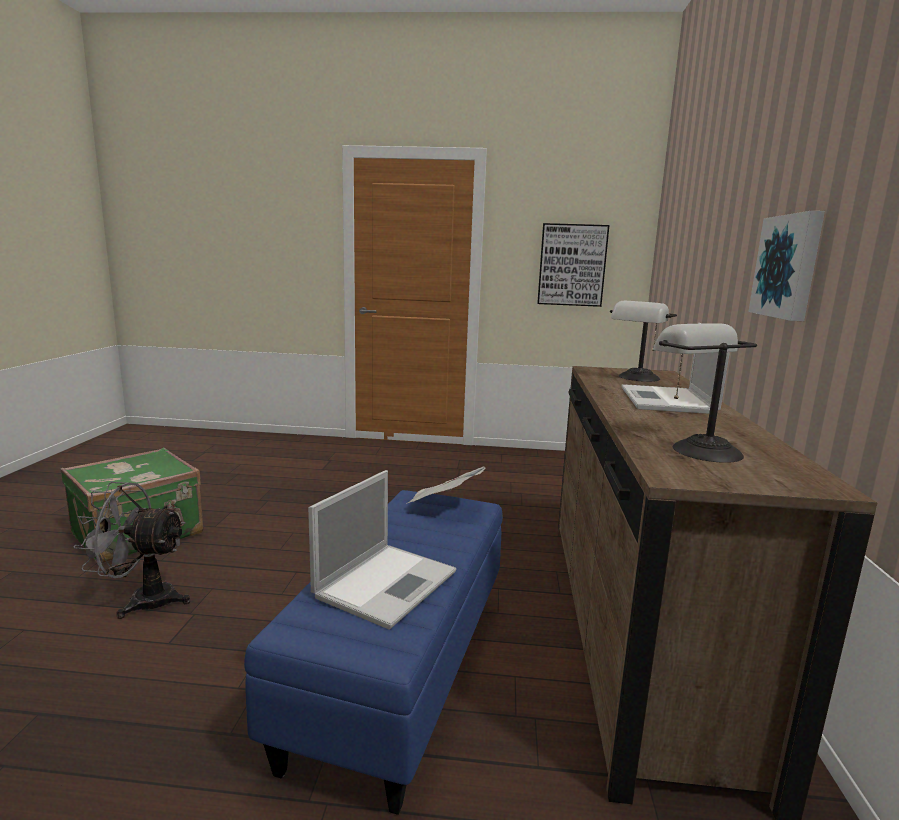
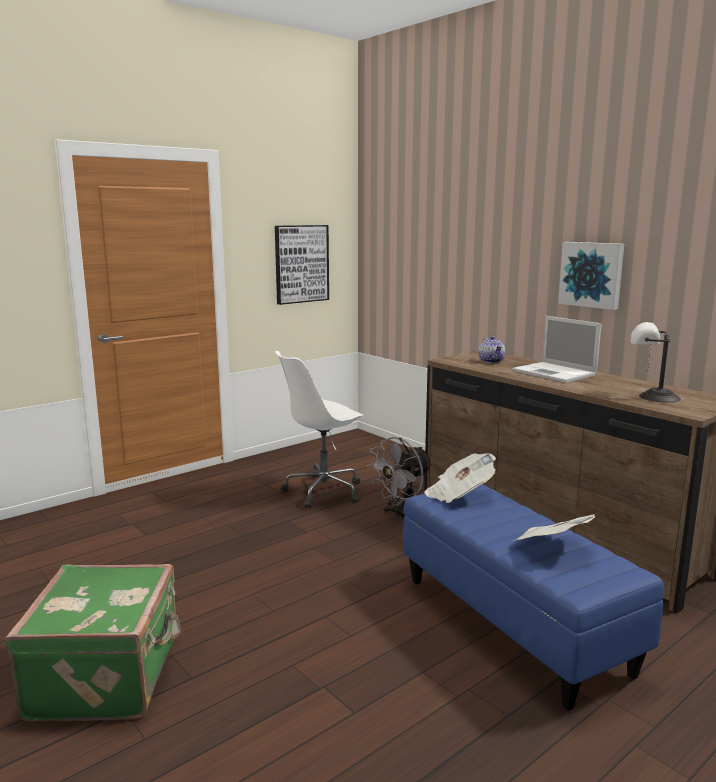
camera: 45 degrees left, 0 degrees up
(142, 600) = (258, 708): grey fan -> grey fan (402, 516)
(387, 582) = (552, 547): laptop -> newspaper
(487, 489) = (321, 492): none -> white office chair
(637, 378) = (491, 361): table lamp -> teapot

